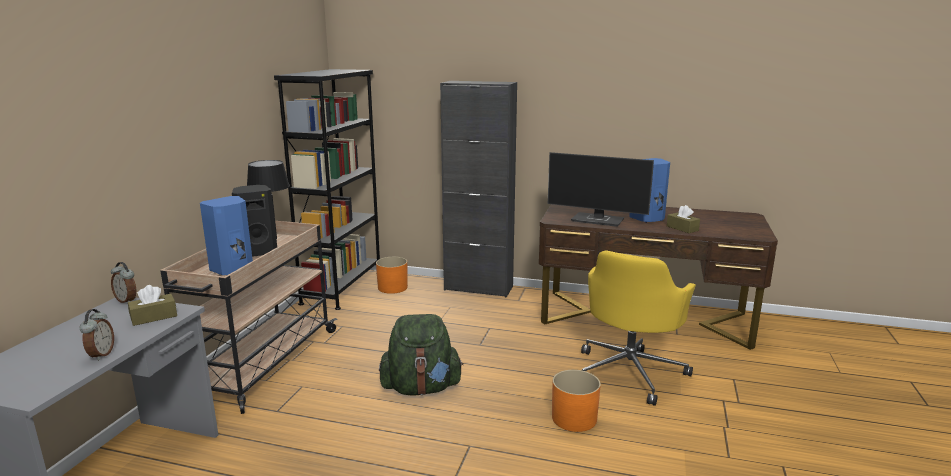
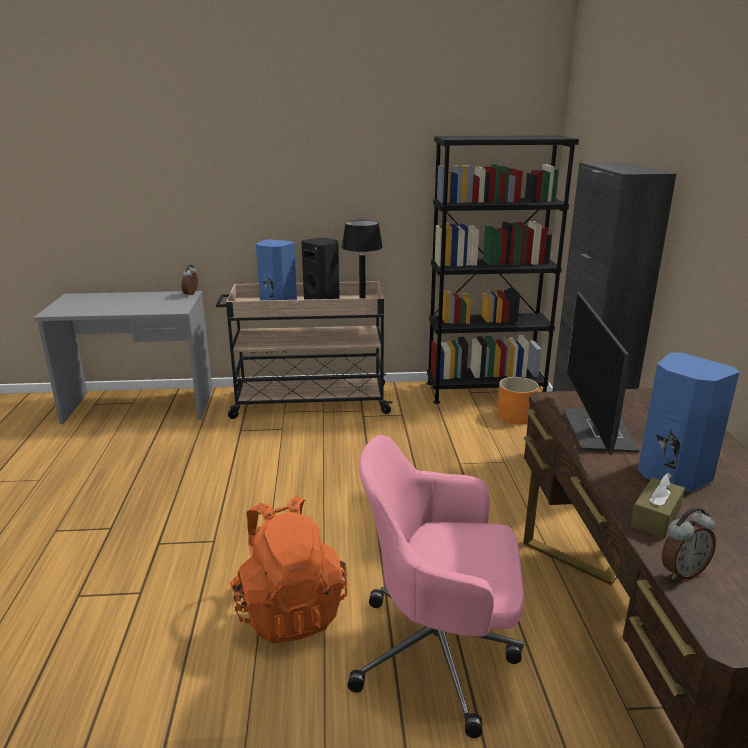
camera: 70 degrees right, 5 degrees up
(101, 355) = (104, 311): alarm clock -> alarm clock (681, 571)
(154, 317) = (165, 307): brown tissue box -> none
(421, 388) = (307, 488): green backpack -> none
(573, 418) = (289, 609): orange planter -> orange backpack
(630, 372) = (439, 653): yellow office chair -> pink office chair

